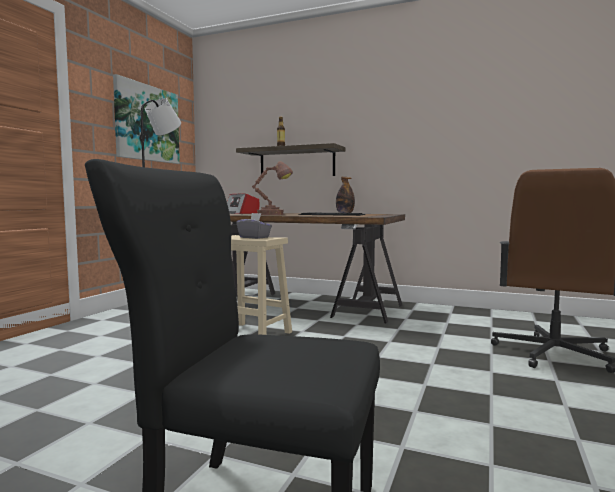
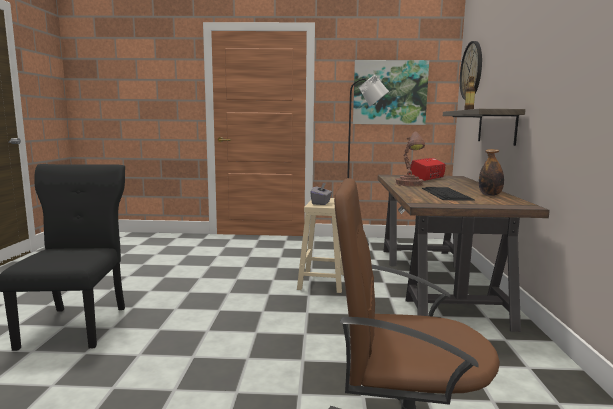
camera: 70 degrees right, 5 degrees up
(229, 113) = (471, 71): none -> wall clock

